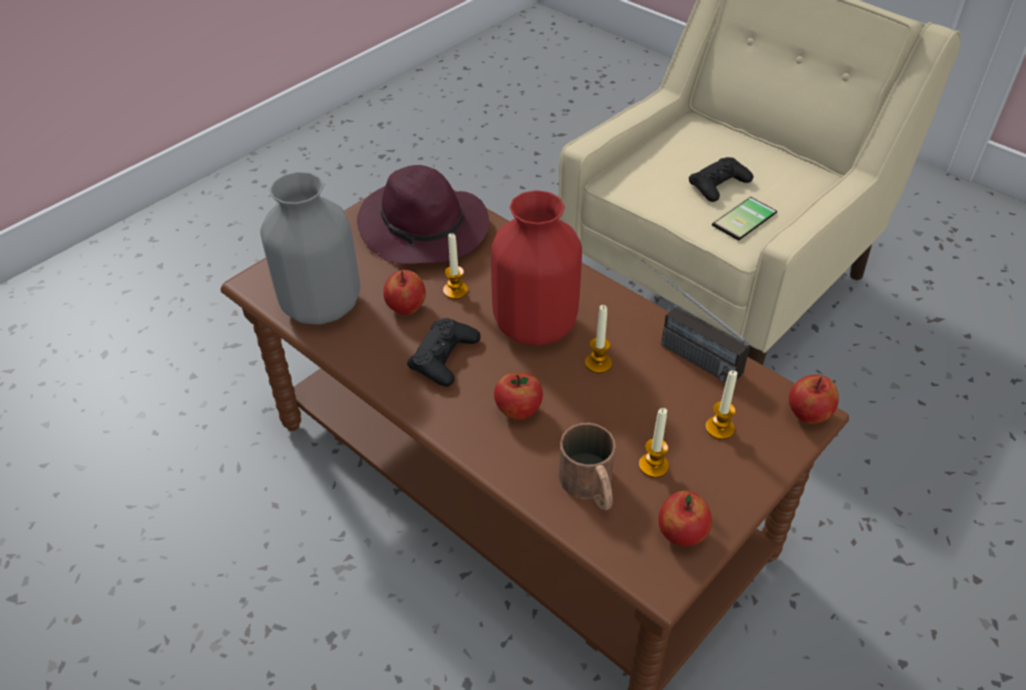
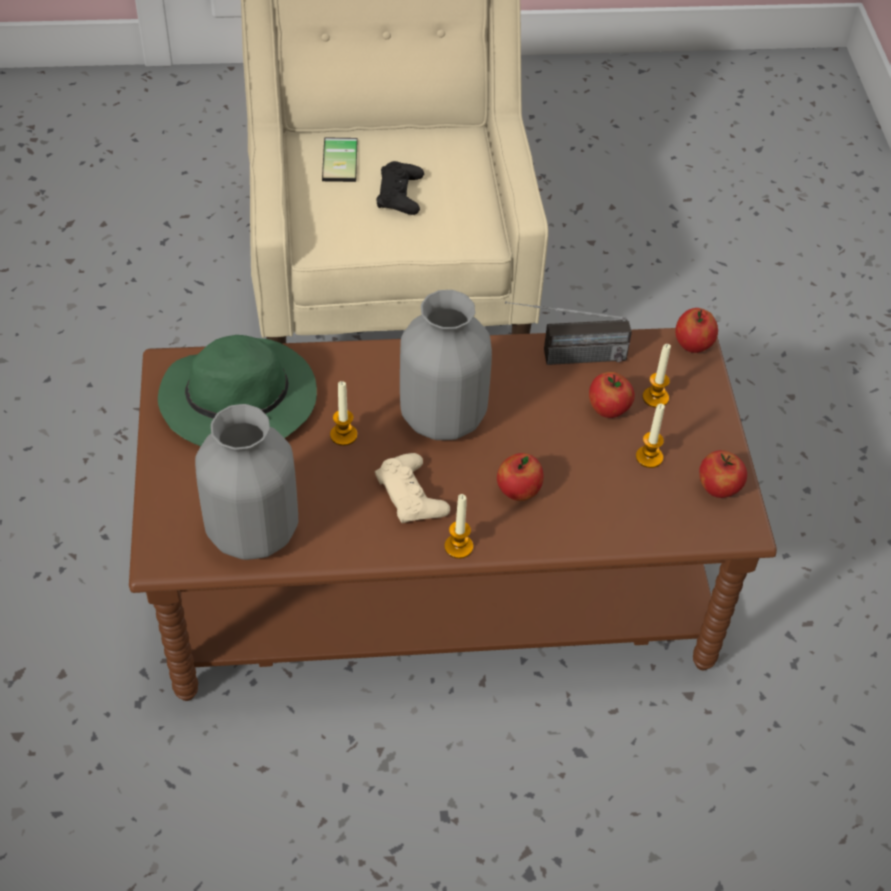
camera: 50 degrees left, 5 degrees up
(406, 308) = (325, 479): apple -> apple (608, 410)
(425, 229) = (242, 400): purple hat -> green hat
(444, 357) = (411, 495): black game controller -> beige game controller
(533, 325) = (441, 418): red vase -> grey vase
(590, 487) = (631, 505): brown mug -> none
(598, 363) = (524, 412): candle -> candle (458, 547)
(747, 220) = (460, 214): phone -> phone (343, 160)

